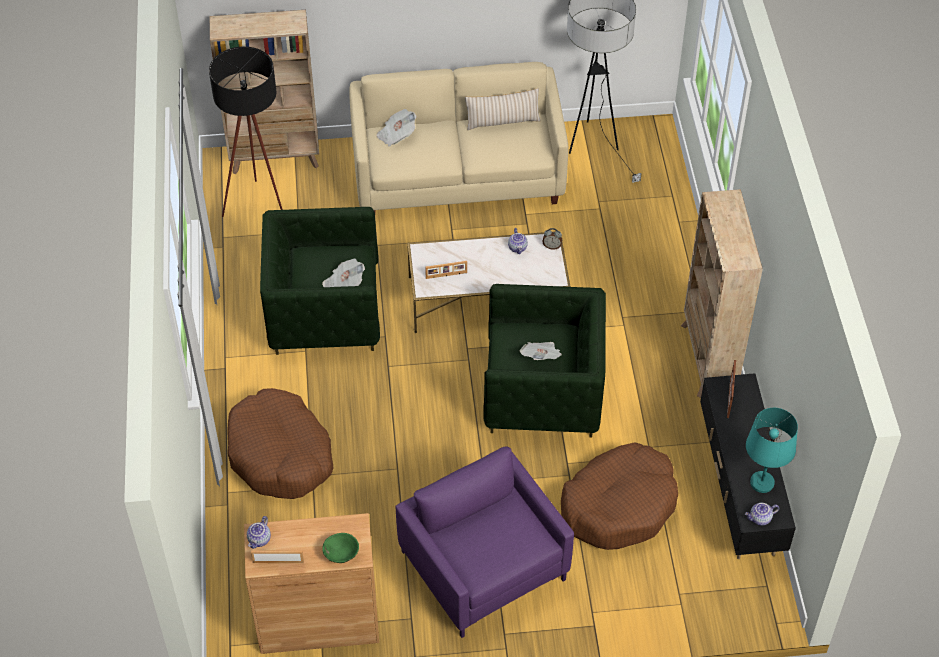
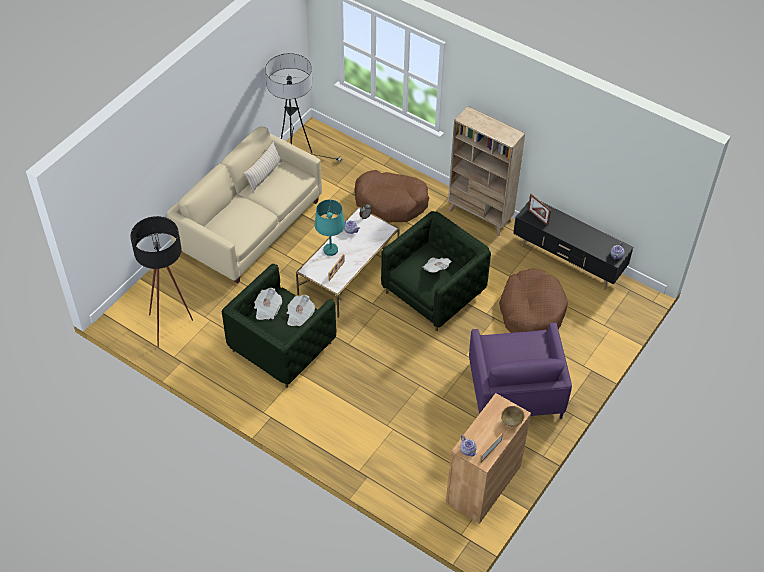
camera: 50 degrees left, 0 degrees up
(275, 158) = (143, 295): beige bookcase -> none
(280, 454) = (358, 430): brown dog bed -> brown dog bed (391, 202)
(341, 555) = (512, 421): green bowl -> brown bowl
(396, 135) = (220, 223): newspaper -> newspaper (267, 309)
(483, 565) = (515, 390): purple armchair -> purple armchair turned 105 degrees counterclockwise
(762, 482) = (597, 240): turquoise table lamp -> turquoise table lamp (330, 250)

